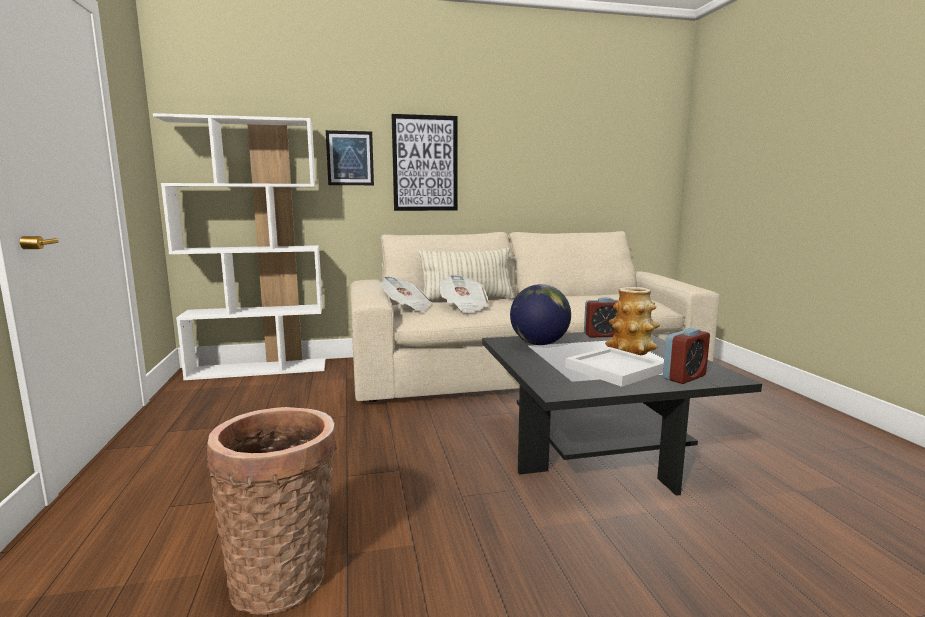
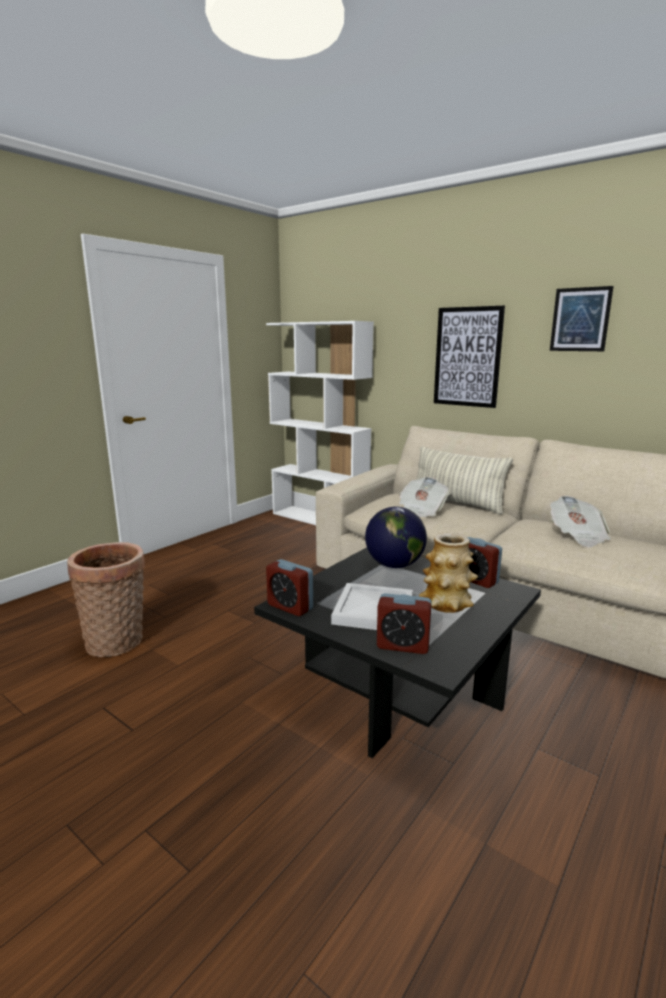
camera: 50 degrees right, 5 degrees up
(350, 158) = (402, 352): picture -> picture (580, 319)
(407, 308) = (379, 499): newspaper -> newspaper (577, 536)
(567, 390) = (290, 607): none -> alarm clock

